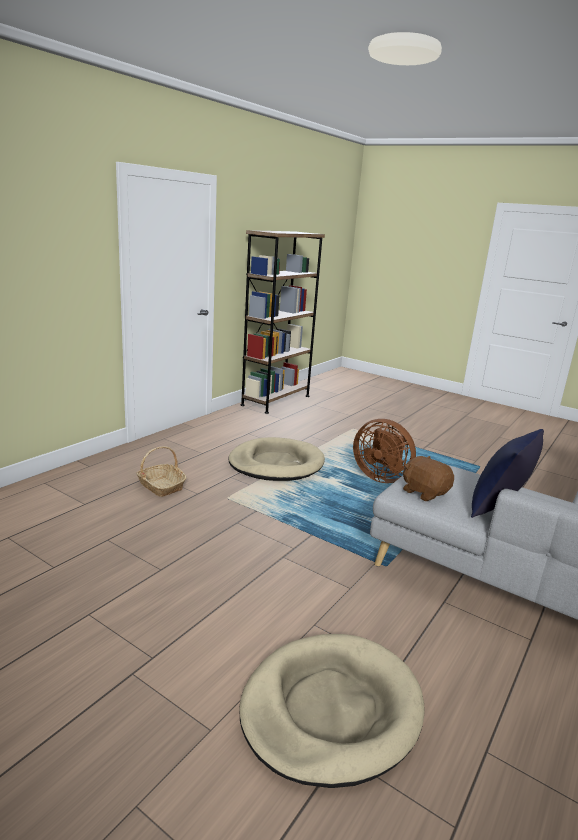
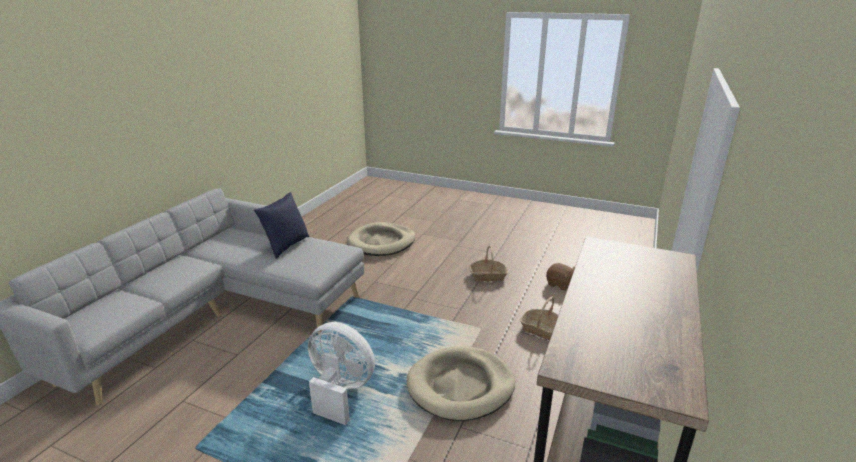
camera: 170 degrees right, 5 degrees up
(156, 563) = (488, 276): none -> basket
(381, 477) = (340, 391): brown fan -> white fan
(424, 492) = (330, 249): brown plush toy -> brown plush toy (560, 284)

